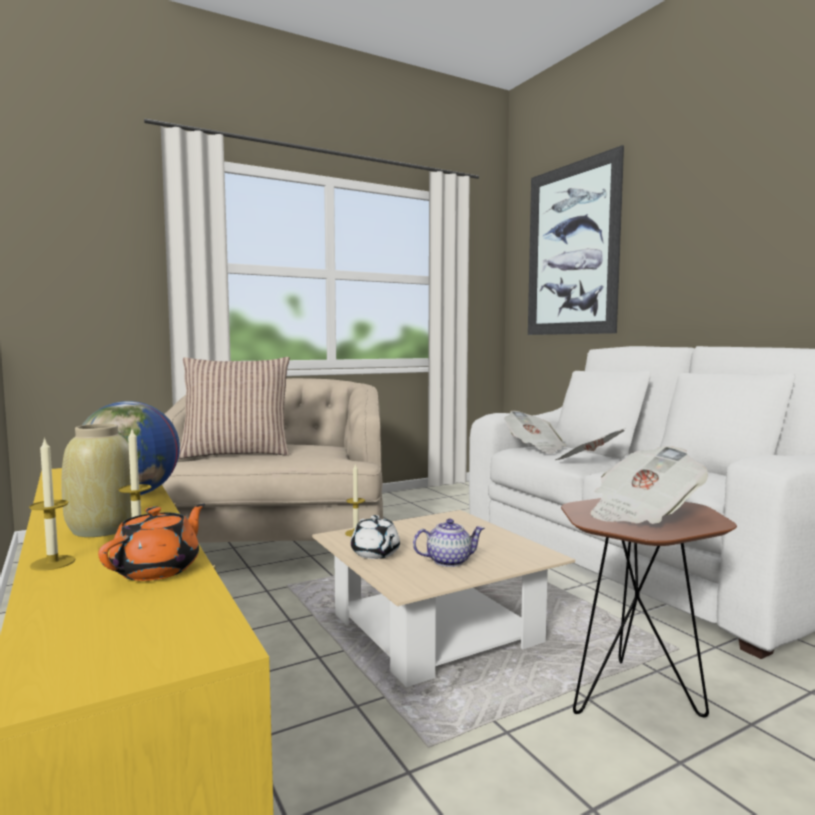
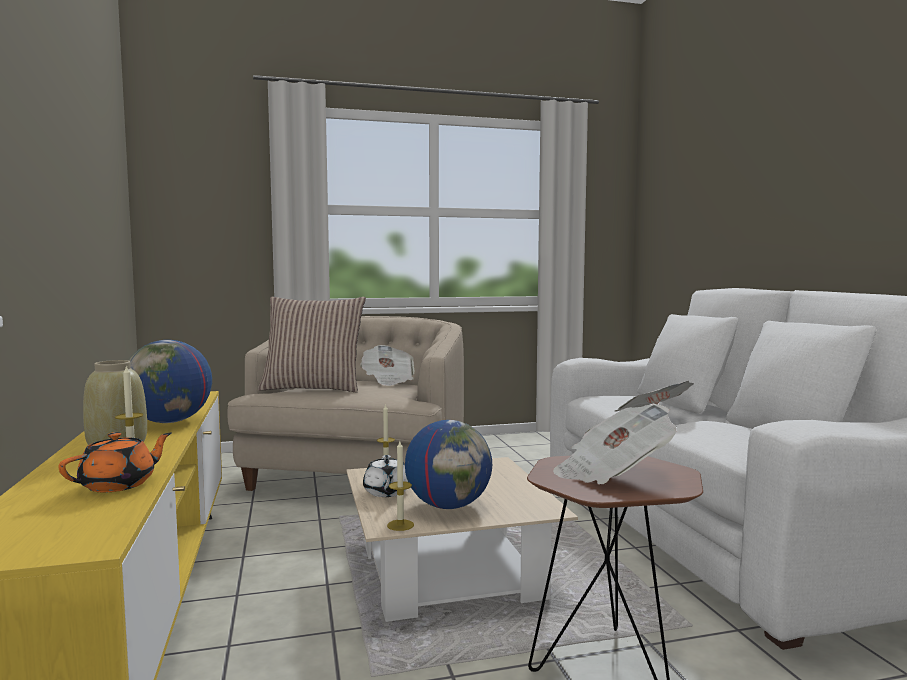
camera: 15 degrees right, 0 degrees up
(53, 563) = (55, 472): candle -> candle (400, 525)
(449, 561) = (448, 506): teapot -> globe
(534, 448) = (610, 397): newspaper -> newspaper (388, 380)
(571, 250) = (695, 178): picture -> none

